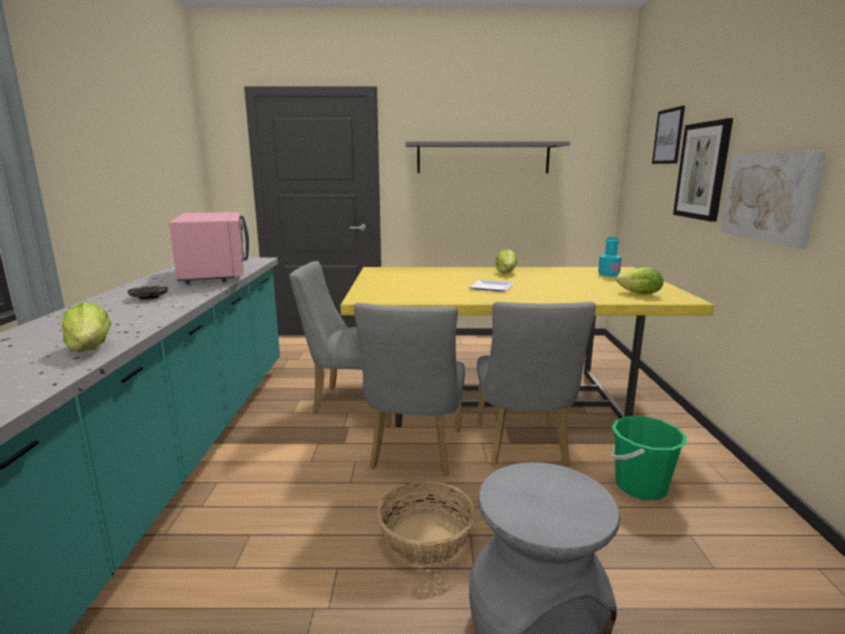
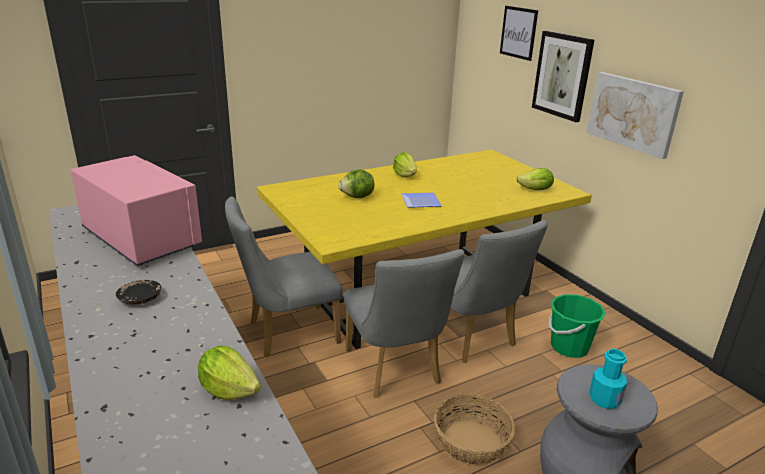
camera: 30 degrees left, 10 degrees up
(435, 279) = (357, 197): none -> lettuce
(483, 158) = (334, 42): grey shelf -> none
(608, 275) = (486, 165): turquoise bottle -> turquoise bottle (604, 399)

